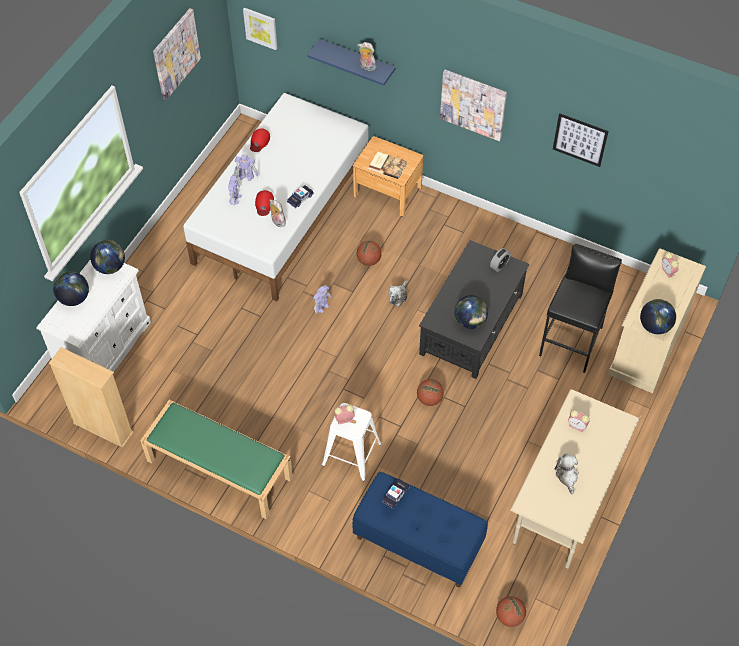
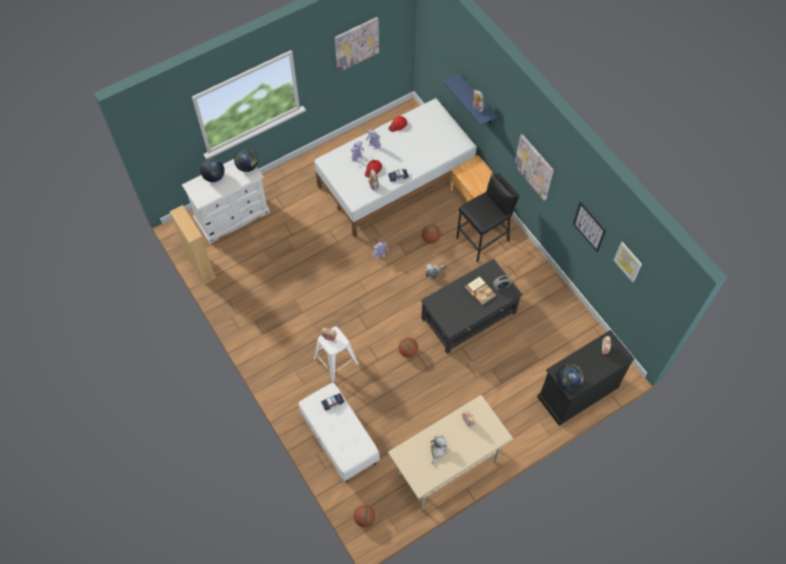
camera: 30 degrees right, 5 degrees up
(218, 469) = (250, 327): green bench -> none
(261, 28) = (430, 48): picture -> picture (628, 261)
(387, 165) = (474, 180): book -> book (480, 291)
(417, 542) = (339, 439): blue bench -> white bench
(470, 321) = (455, 314): globe -> none
(572, 341) = (528, 362): black stool -> black stool (483, 240)
(646, 346) = (577, 392): beige dresser -> black dresser

